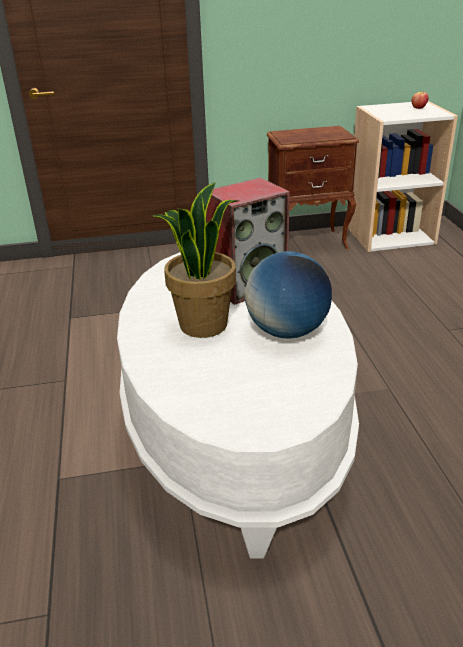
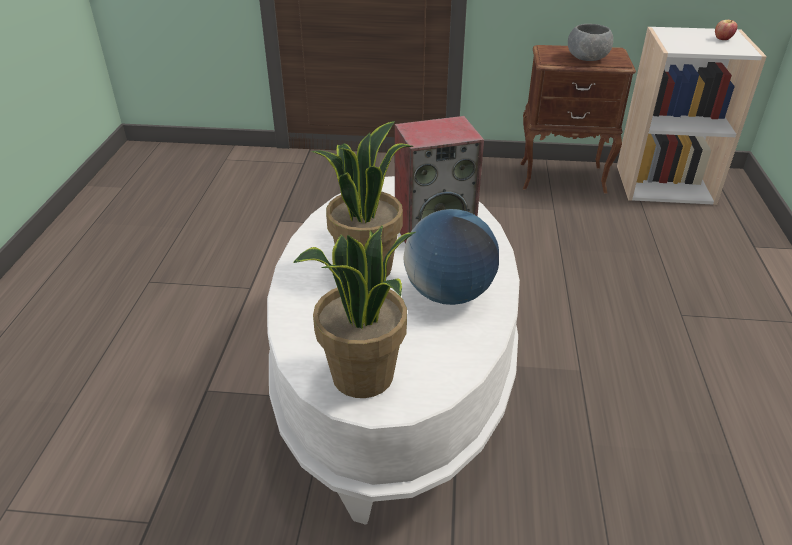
camera: 15 degrees right, 5 degrees up
(247, 411) = (363, 377): none -> potted plant
(317, 136) = (587, 58): none -> grey bowl

